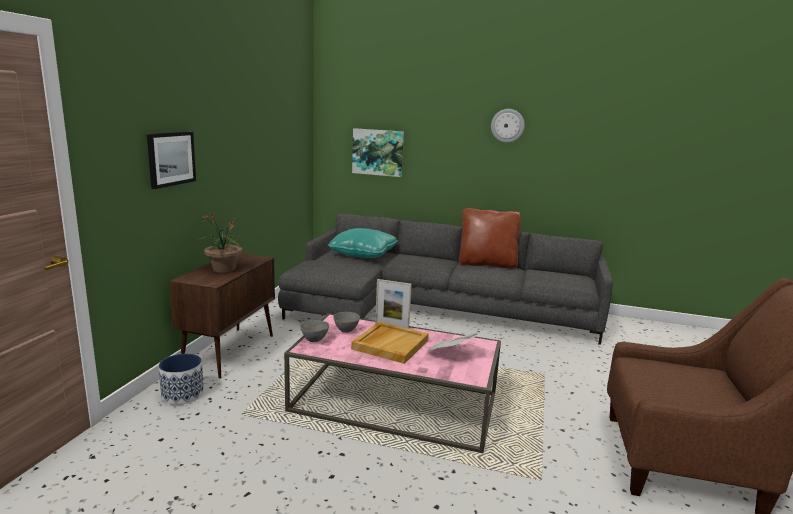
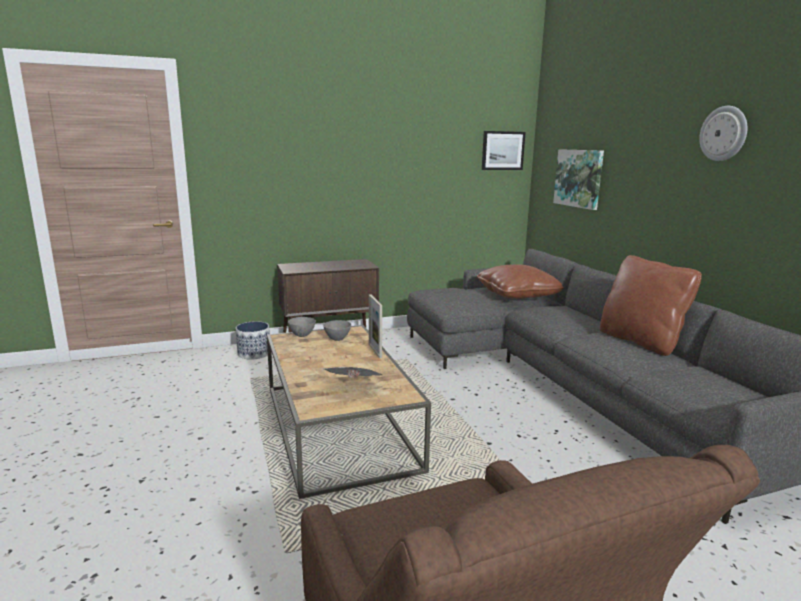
camera: 55 degrees right, 0 degrees up
(171, 158) = (290, 164): picture -> picture (502, 150)
(223, 269) = (323, 266): potted plant -> none
(363, 254) = (517, 295): turquoise pillow -> brown pillow
(390, 344) = (335, 360): beige tray -> none
(395, 403) = (339, 426): pink coffee table -> brown coffee table

